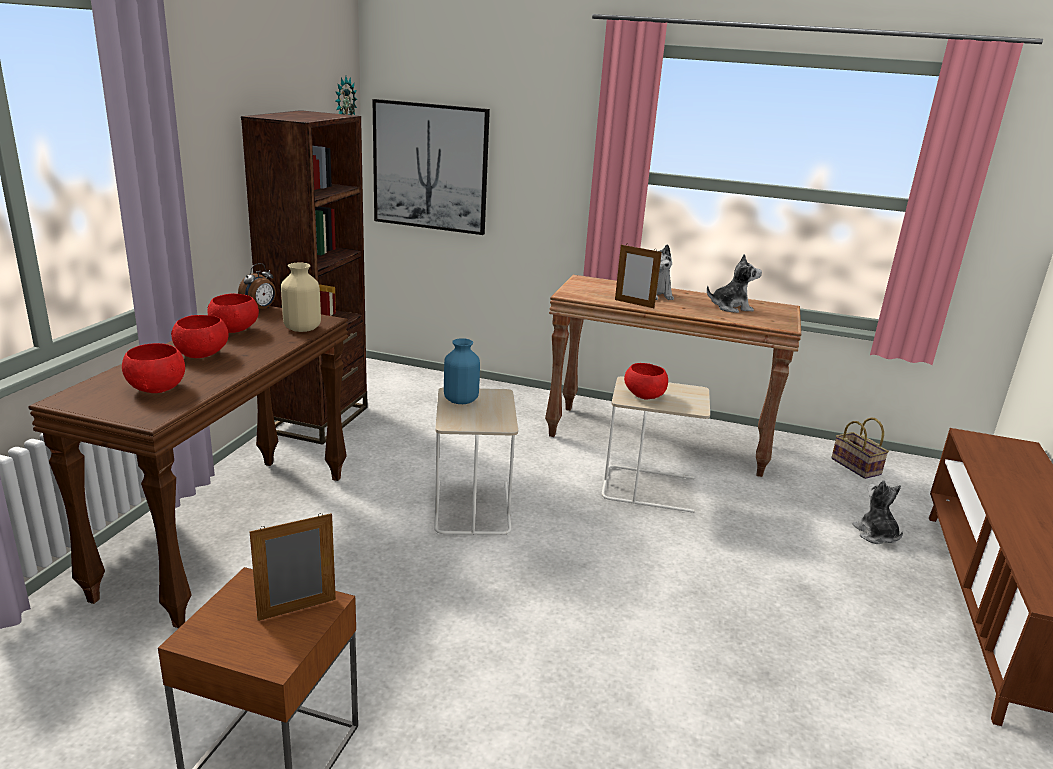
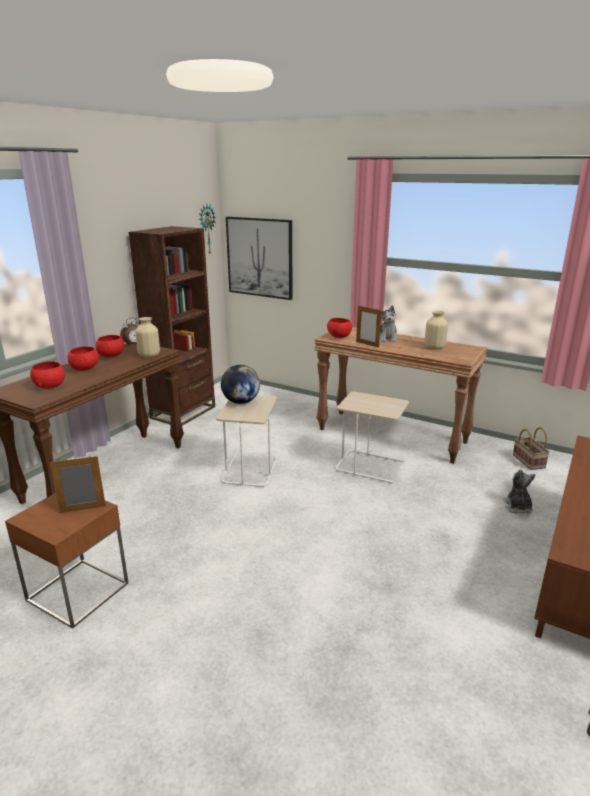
camera: 15 degrees right, 0 degrees up
(460, 400) = (241, 402): blue vase -> globe
(643, 396) = (360, 404): red bowl -> red bowl (338, 336)
(731, 307) = (434, 348): plush toy -> beige vase

